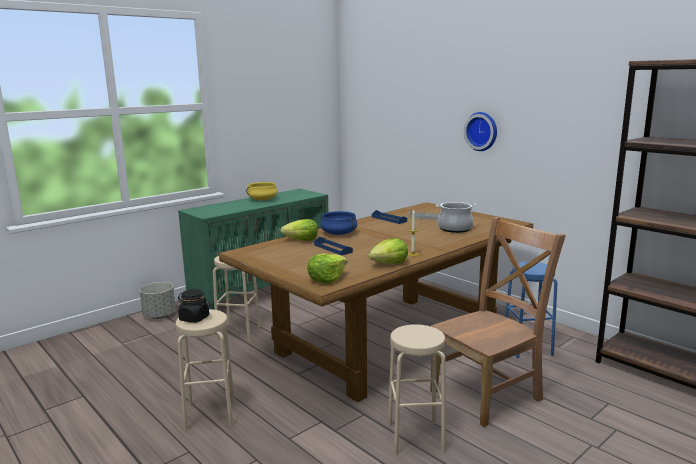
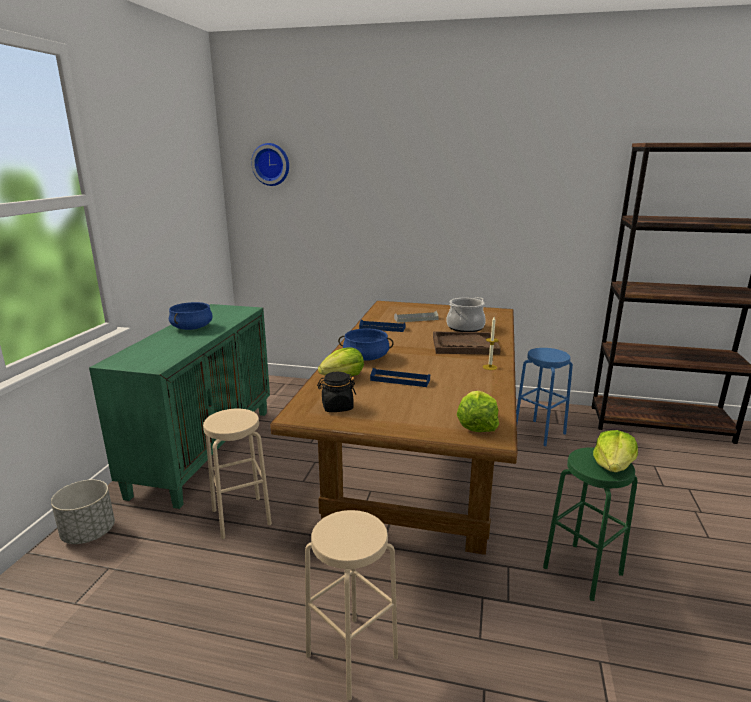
camera: 35 degrees left, 5 degrees up
(194, 318) = (339, 537): black jar -> black jar (337, 407)
(262, 199) = (191, 327): yellow cooking pot -> blue cooking pot
(389, 263) = (493, 385): lettuce -> lettuce (613, 466)
(415, 438) = (582, 571): beige stool -> green stool
(426, 239) = (464, 345): none -> brown tray
(482, 131) = (439, 216): wall clock -> wall clock (271, 164)
(489, 394) = (573, 492): brown chair -> none

